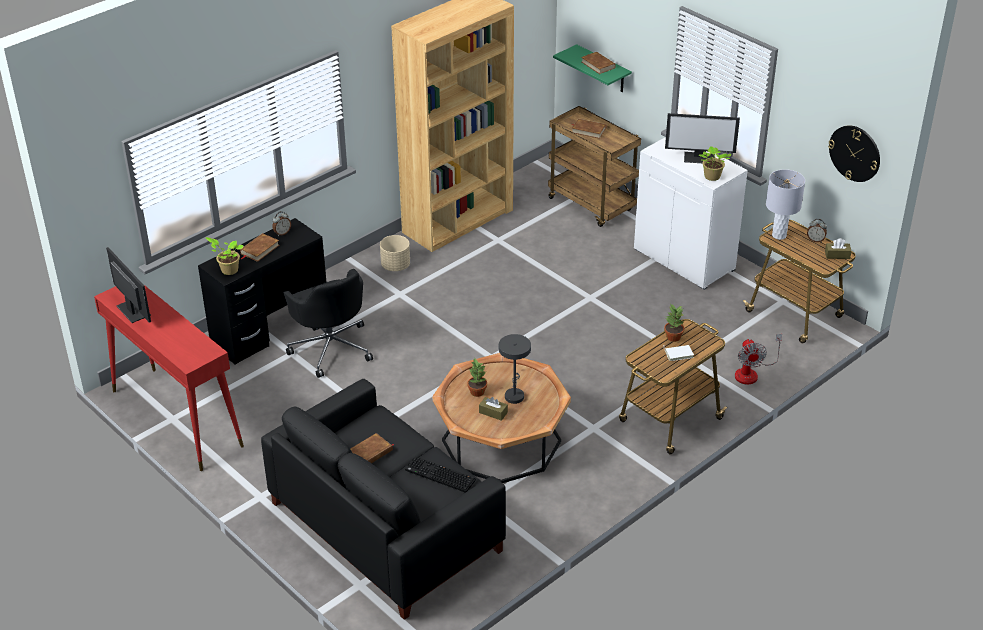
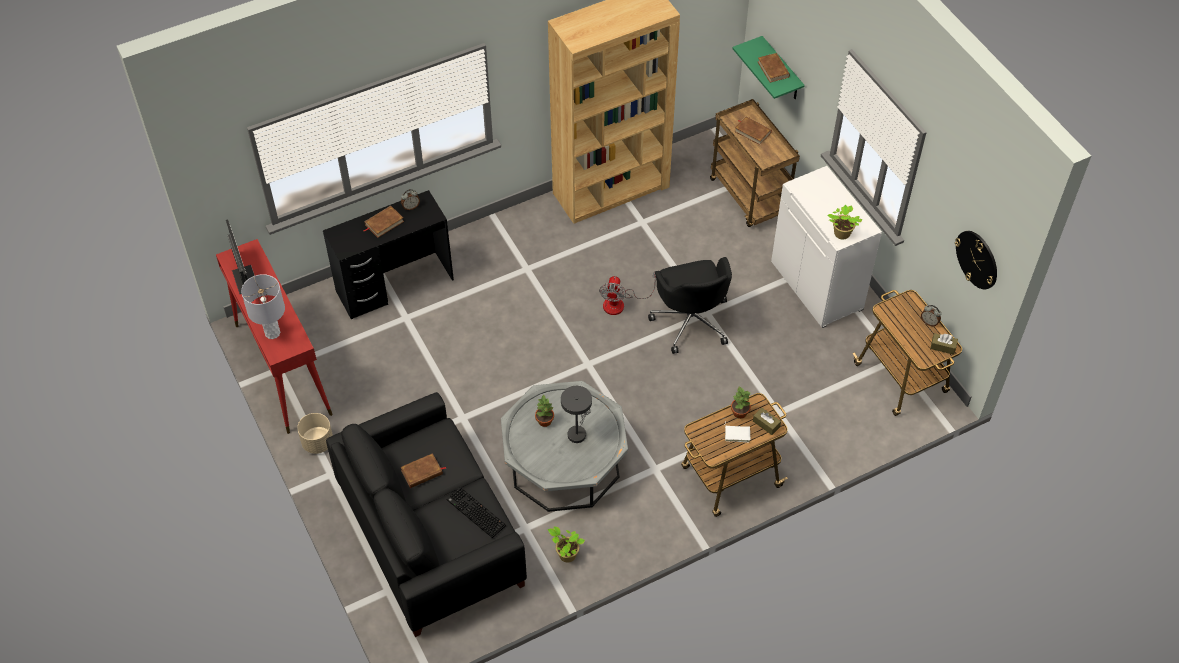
camera: 15 degrees right, 15 degrees up
(228, 270) = (348, 242): potted plant -> potted plant (566, 554)
(331, 347) = (443, 319): black office chair -> black office chair (691, 320)
(396, 266) = (534, 233): beige planter -> beige planter (318, 442)
(493, 412) = (551, 448): brown tissue box -> brown tissue box (766, 424)
(501, 441) = (564, 464): brown coffee table -> grey coffee table
(700, 157) = (839, 205): monitor -> none
(751, 372) = (830, 439): fan -> fan (620, 303)
(779, 235) = (894, 308): grey table lamp -> grey table lamp (272, 333)

